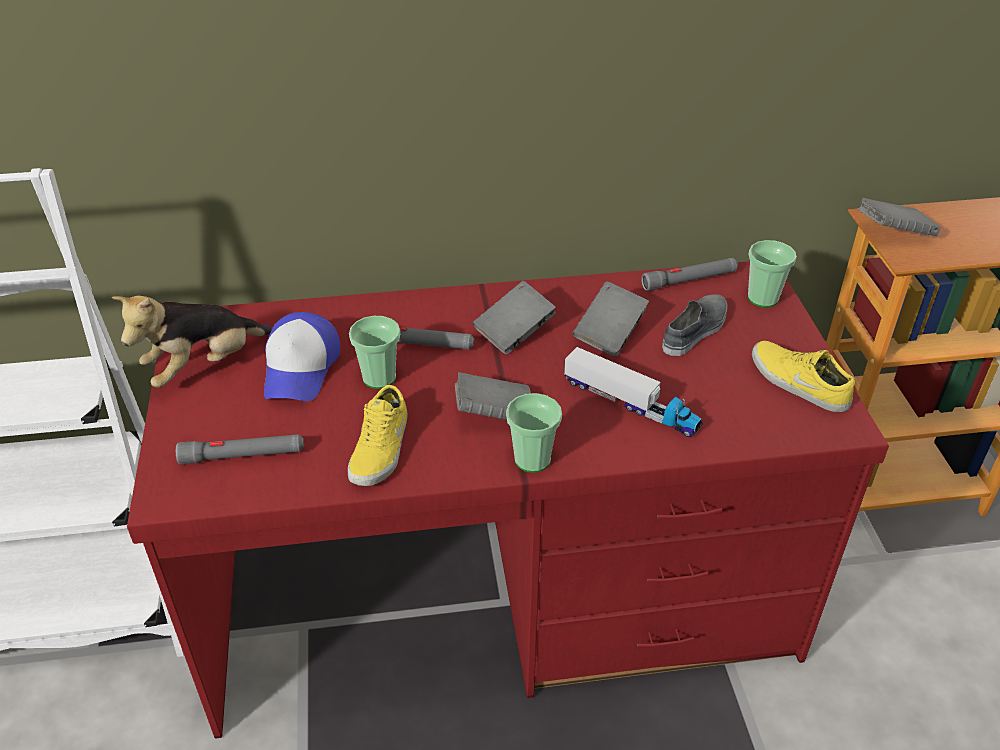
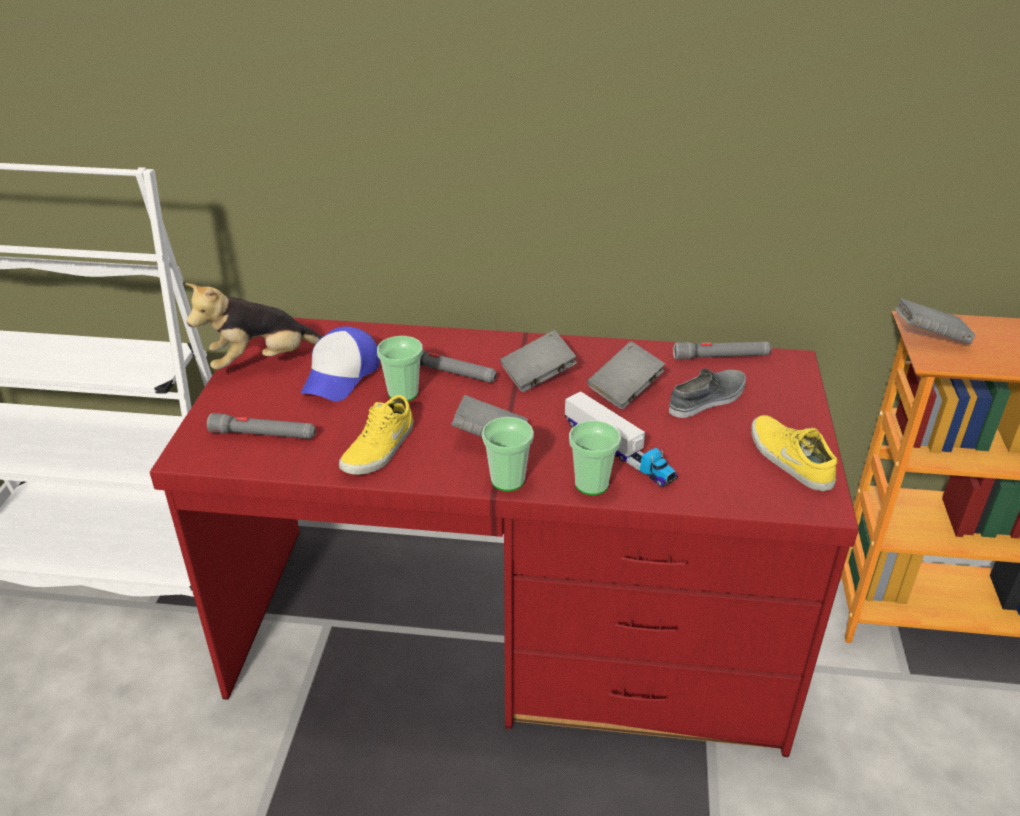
camera: 15 degrees right, 5 degrees down
(763, 298) = (786, 382): cup -> cup (591, 484)

